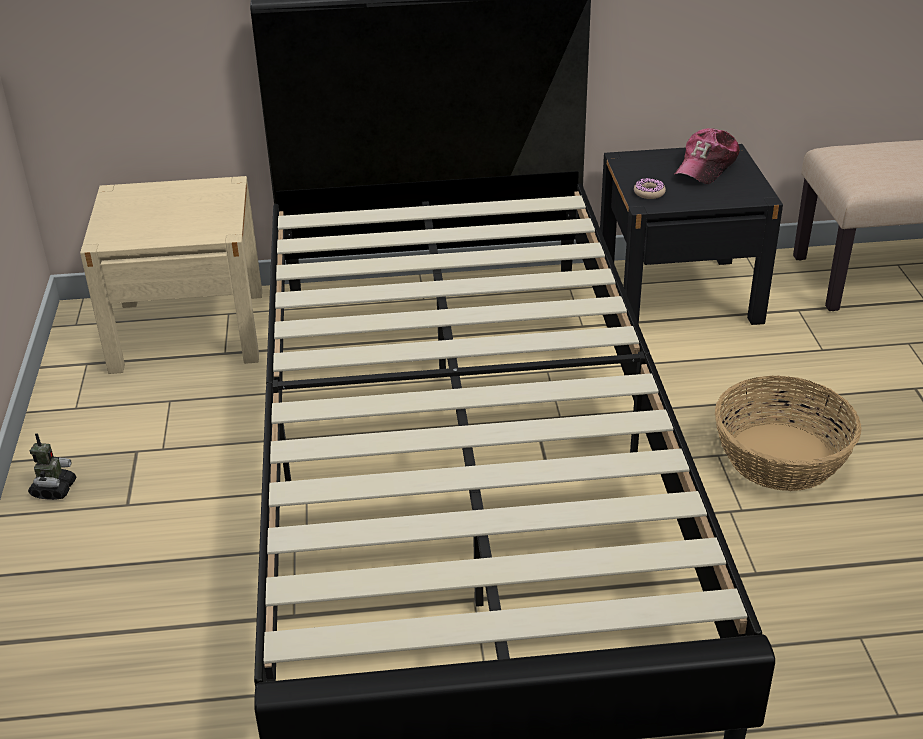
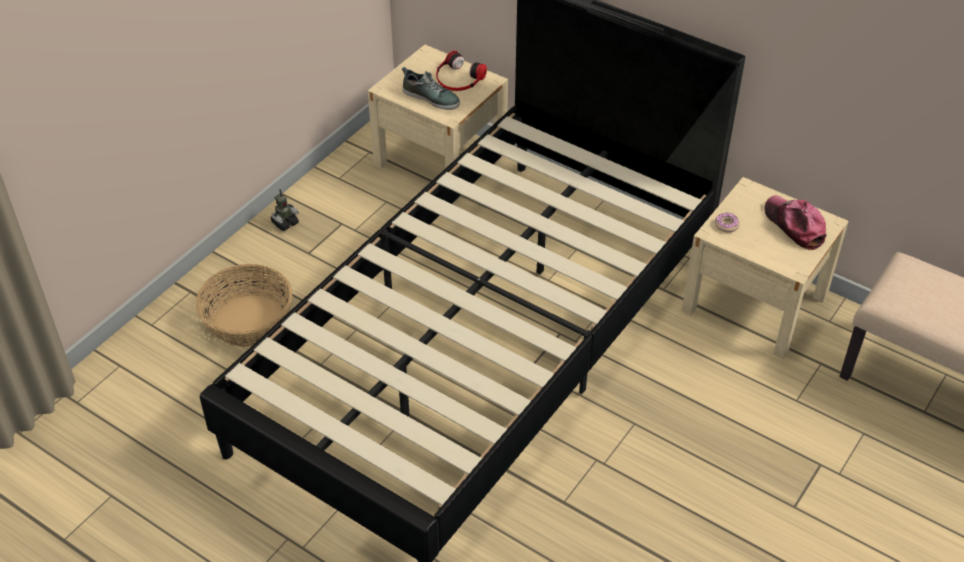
camera: 40 degrees right, 10 degrees up
(176, 226) = (431, 97): none -> shoe
(186, 197) = (458, 78): none -> headphones
(678, 294) = (754, 303): black nightstand -> beige nightstand
(706, 166) = (794, 226): cap -> cap turned 75 degrees clockwise
(780, 456) = (669, 448): basket -> basket (249, 320)

